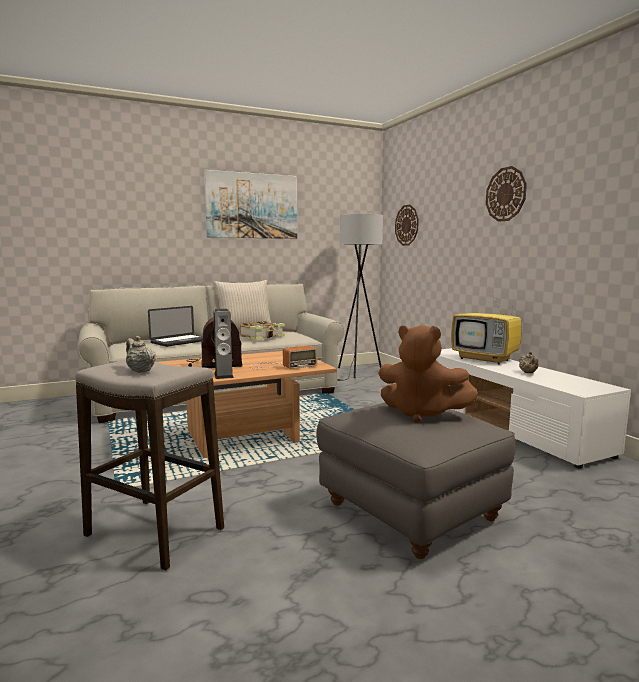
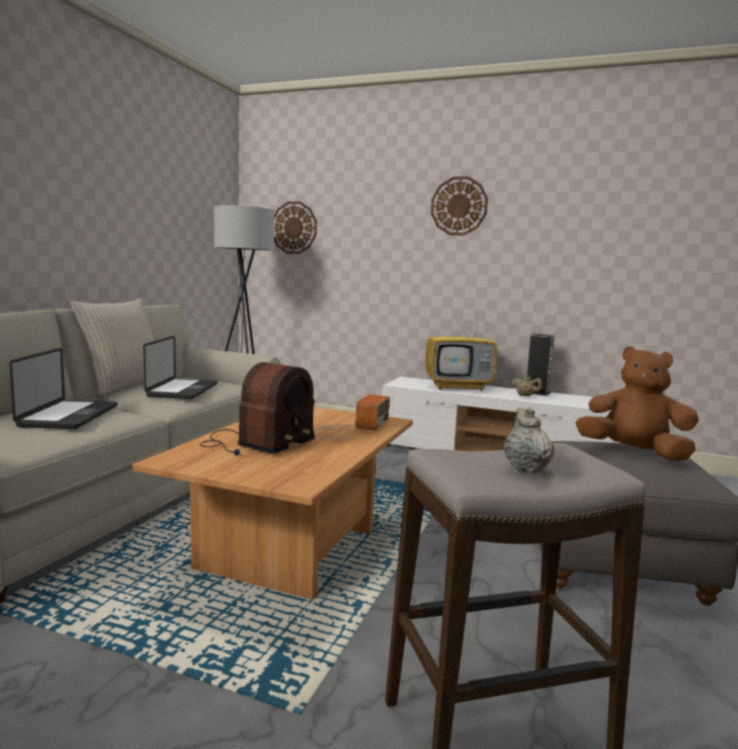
camera: 45 degrees left, 0 degrees up
(140, 371) = (525, 468): beige teapot -> beige teapot turned 90 degrees clockwise
(223, 375) = (331, 457): speaker -> speaker (537, 392)
(252, 206) = (97, 173): picture -> none
(262, 337) = (183, 390): book -> laptop
(422, 414) = (634, 452): brown plush toy -> brown plush toy turned 135 degrees counterclockwise

